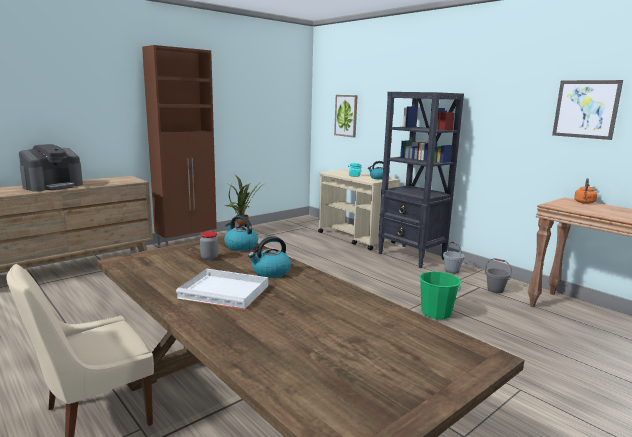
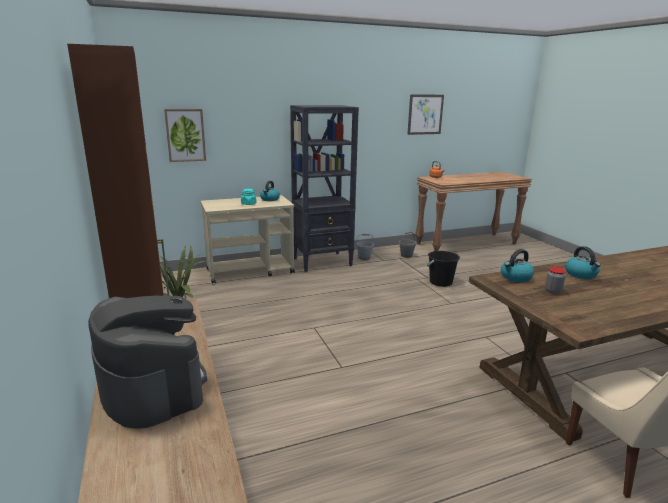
camera: 70 degrees left, 5 degrees up
(226, 292) = (632, 291): white tray -> none
(436, 313) = (441, 282): green bucket -> black bucket

